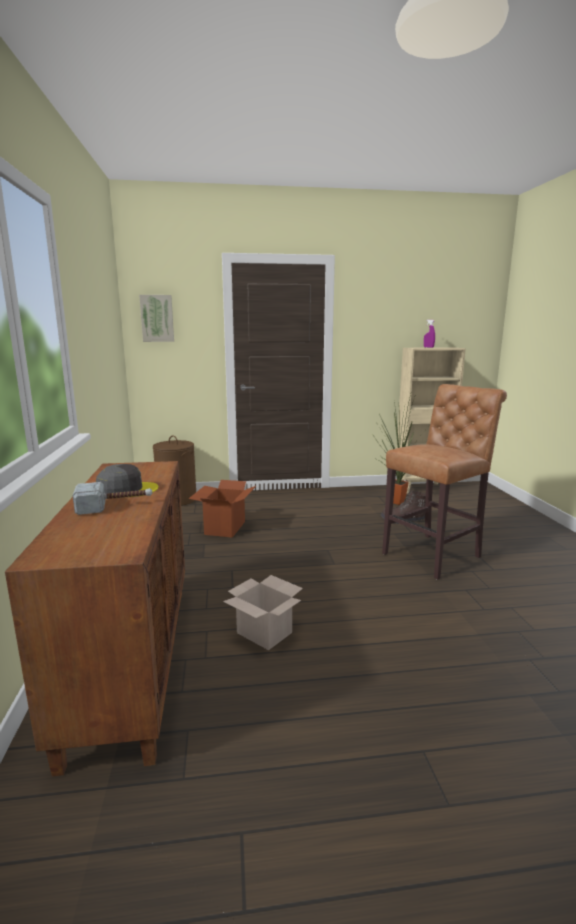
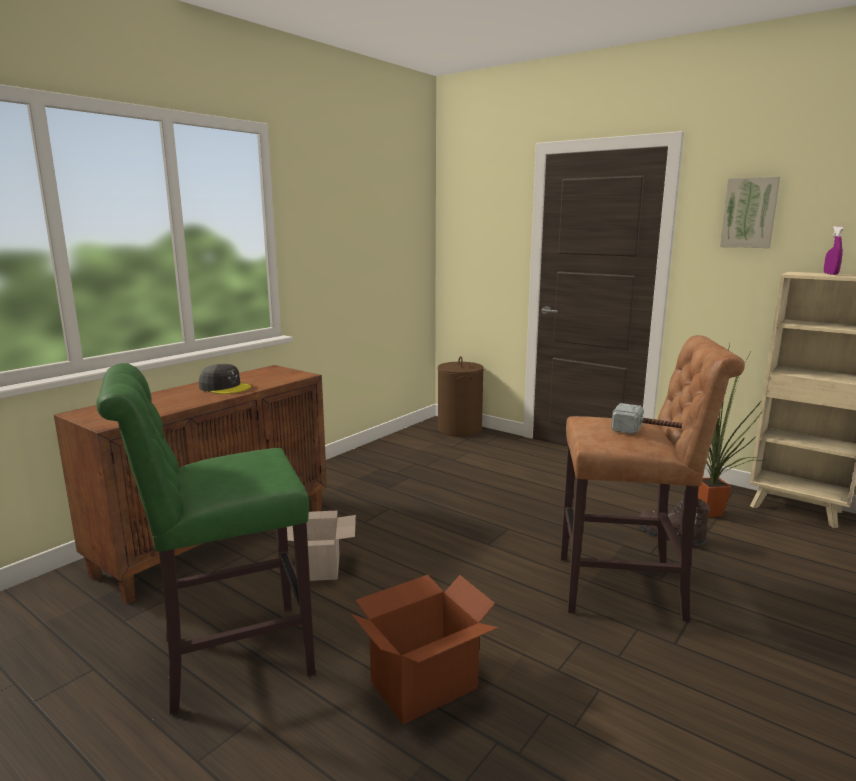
camera: 45 degrees right, 0 degrees up
(114, 506) = (188, 396): hammer -> hammer (649, 431)
(157, 318) = (466, 223): picture -> picture (749, 213)
(224, 528) = (452, 469): cardboard box -> cardboard box (423, 685)
(328, 732) = (227, 658): none -> green stool

